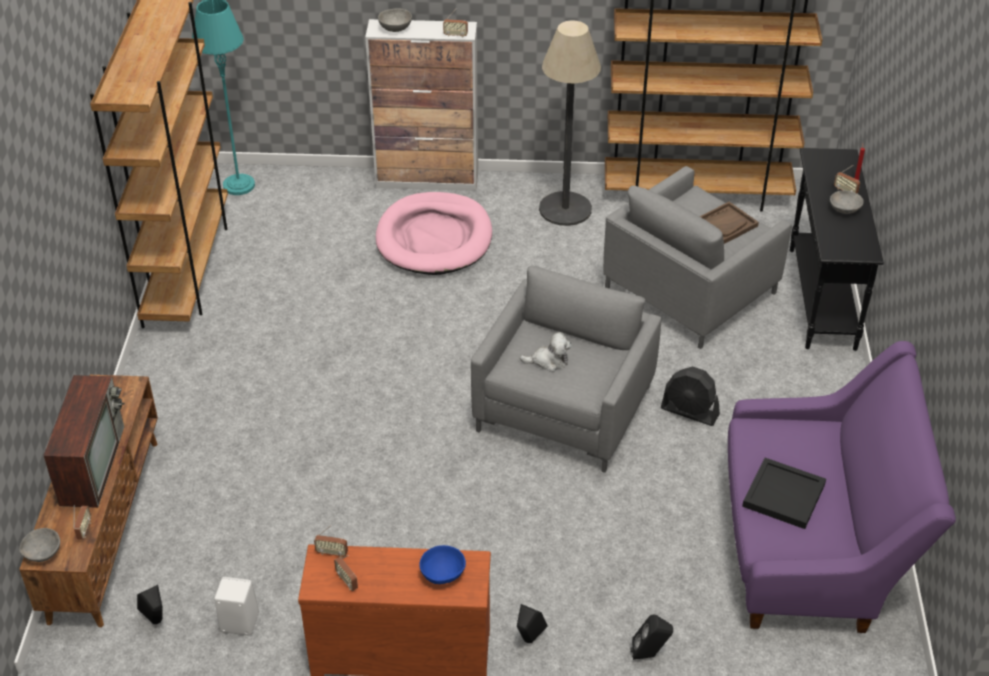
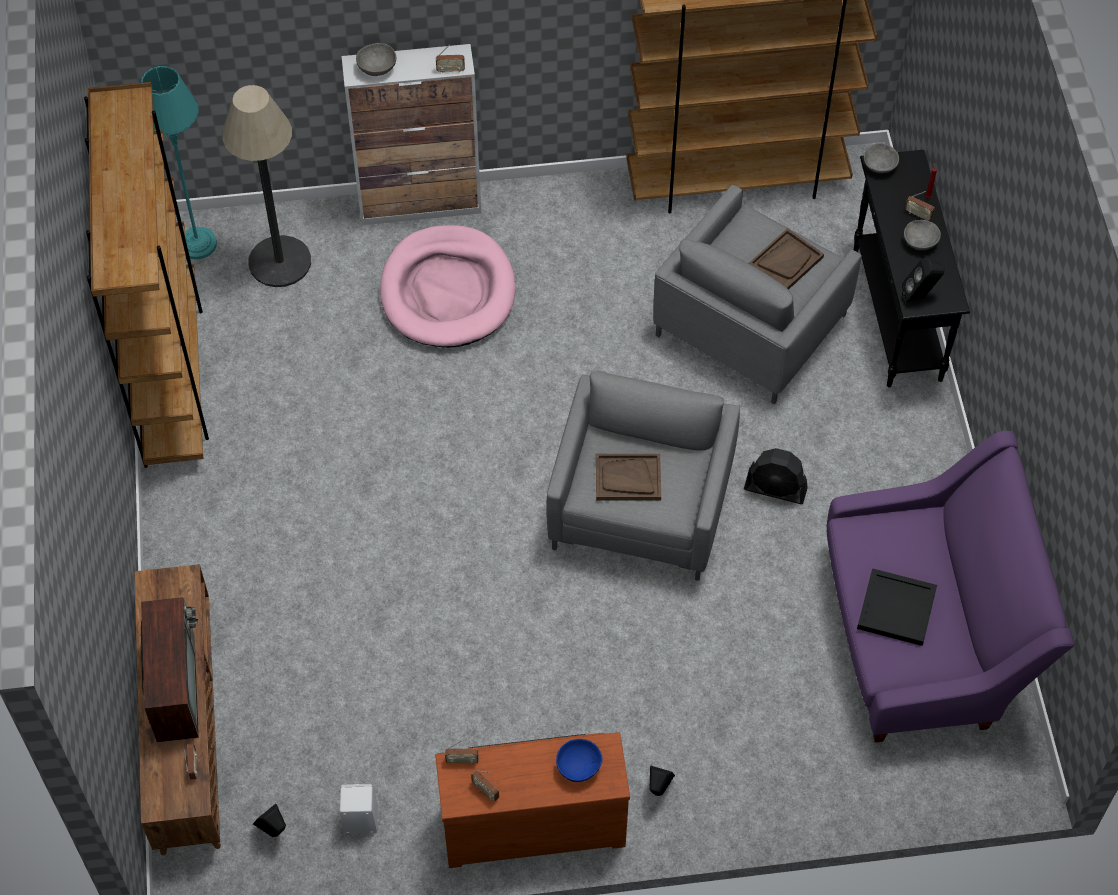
camera: 10 degrees left, 15 degrees up
(43, 552) = (159, 799): grey bowl -> grey bowl (879, 165)
(548, 361) = (628, 478): plush toy -> brown tray
(565, 209) = (590, 226): floor lamp -> floor lamp (280, 262)
(649, 655) = (780, 788): black speaker -> black speaker (919, 296)

